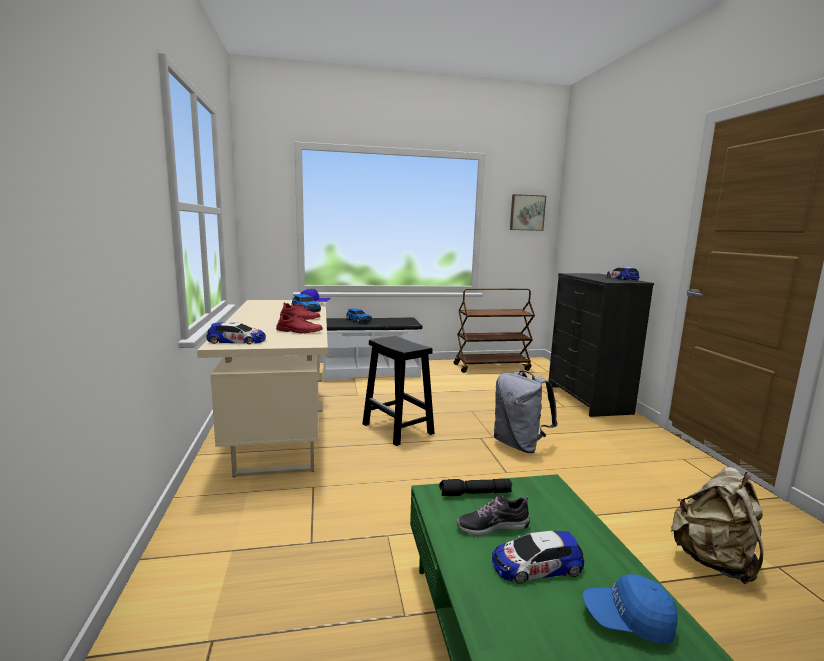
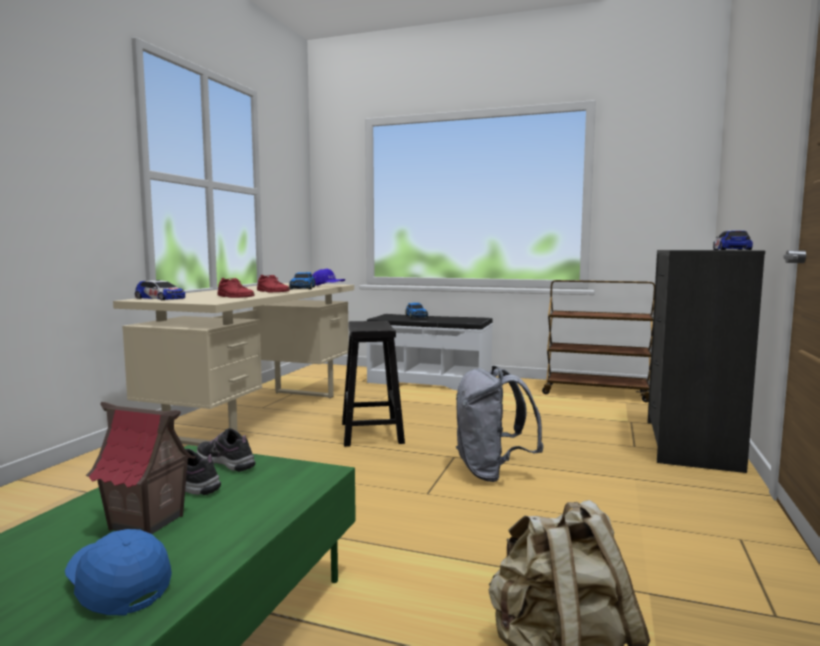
camera: 30 degrees right, 5 degrees down
(474, 494) = (226, 462): black flashlight -> shoe
(527, 212) = (664, 175): picture -> none
(536, 565) = (146, 523): toy car -> toy house

